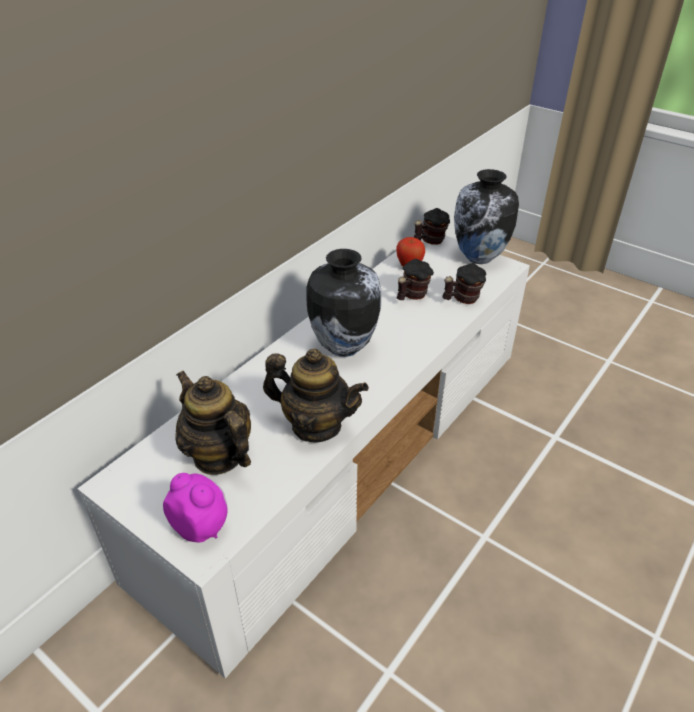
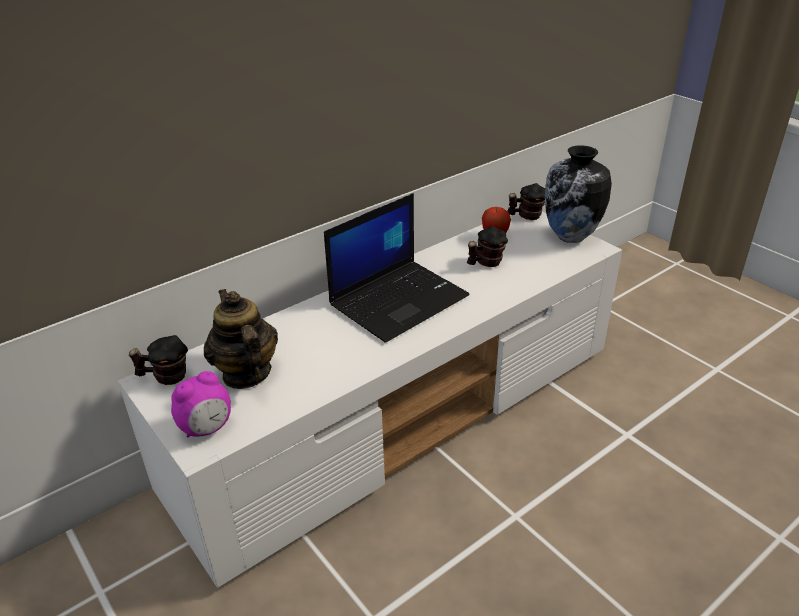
camera: 15 degrees right, 5 degrees down
(201, 526) = (207, 428): alarm clock -> alarm clock turned 90 degrees clockwise
(316, 425) = (344, 362): teapot -> none
(343, 347) = (399, 299): vase -> laptop
(462, 299) = (535, 272): mug -> mug (165, 377)

